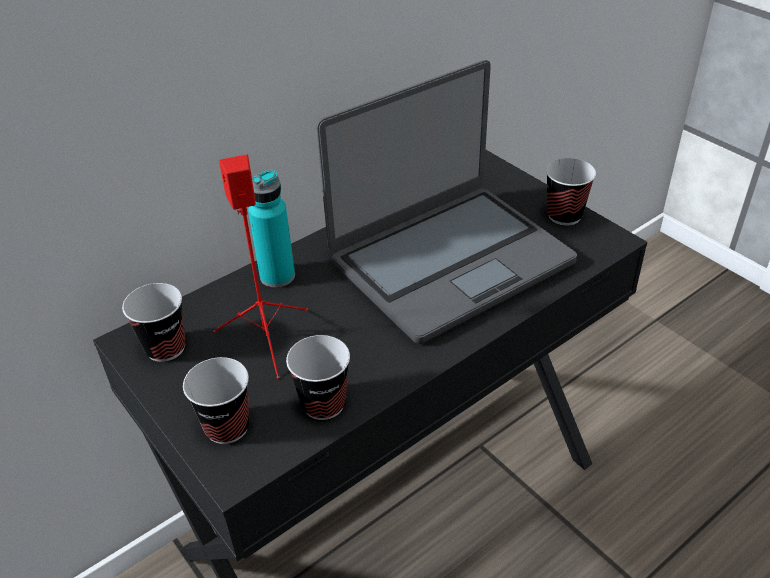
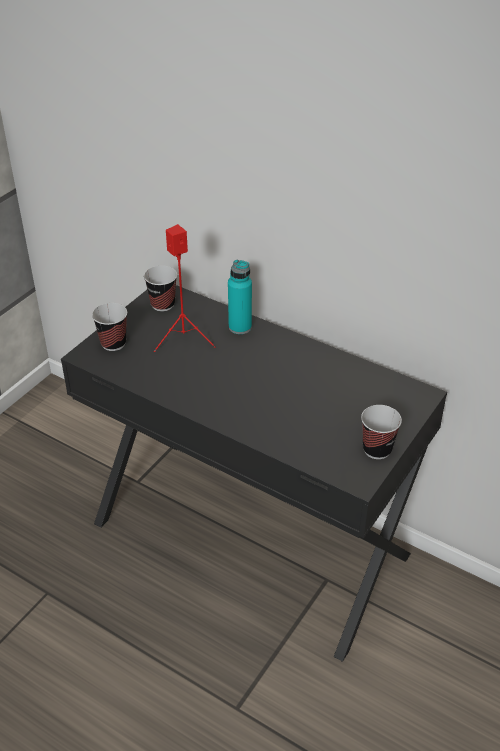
camera: 70 degrees right, 0 degrees up
(323, 404) = (140, 373): cup -> none
(449, 261) = (291, 398): laptop -> none

